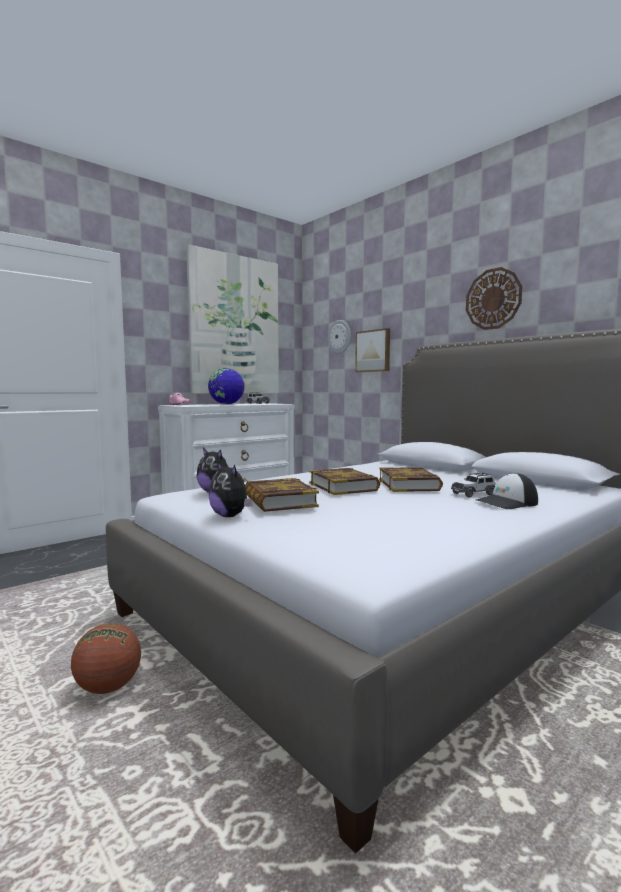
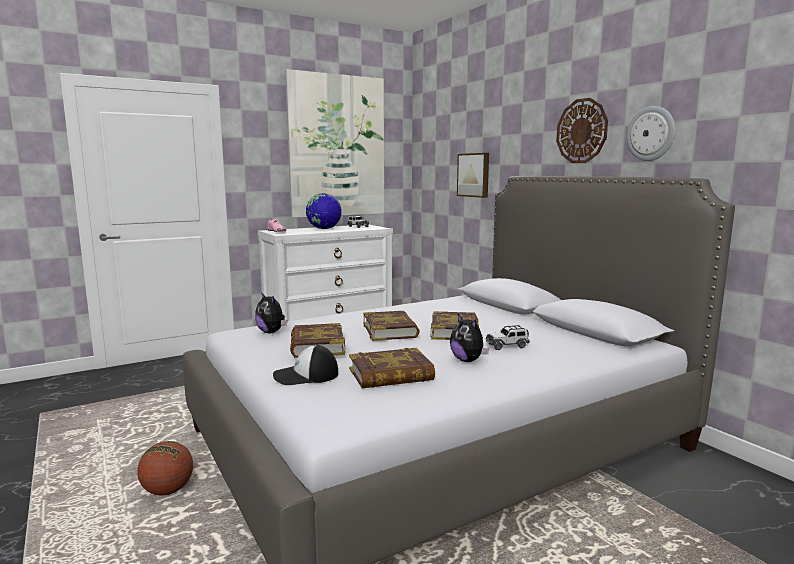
camera: 10 degrees right, 5 degrees up
(230, 516) = (266, 360): plush toy -> plush toy (468, 360)
(340, 336) = (444, 156): wall clock -> wall clock (651, 133)
(386, 522) = (391, 375): none -> book
(507, 503) = (527, 359): cap -> cap (305, 376)

